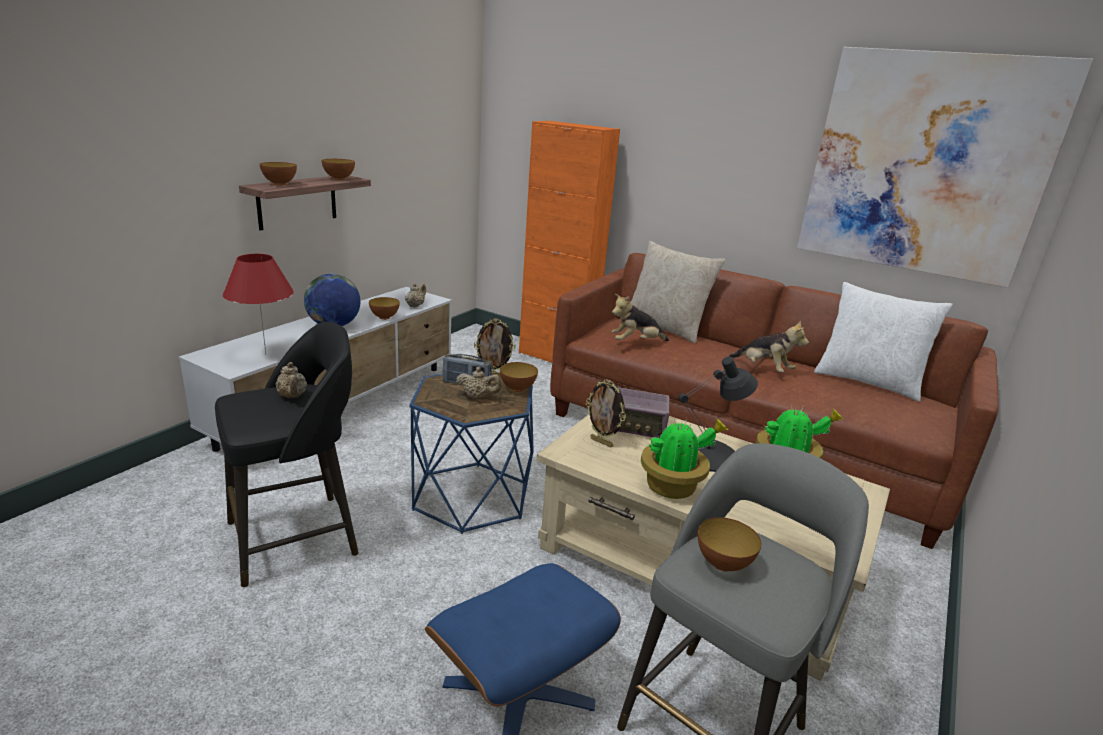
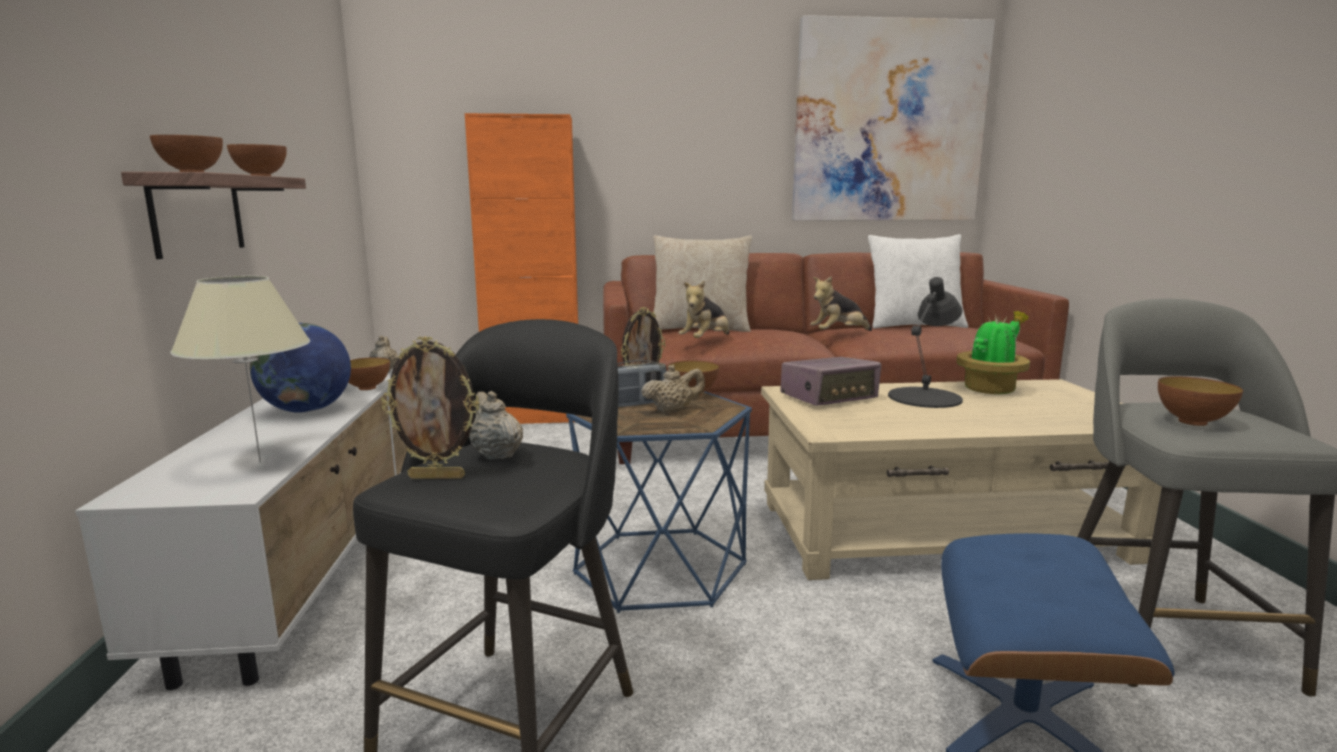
camera: 35 degrees left, 10 degrees down
(265, 354) = (259, 462): red table lamp -> beige table lamp
(292, 396) = (496, 455): beige teapot -> beige teapot turned 150 degrees counterclockwise
(602, 442) = (837, 416): picture frame -> picture frame (437, 477)
(673, 487) = (961, 424): potted plant -> none
(764, 369) = (838, 334): plush toy -> plush toy turned 150 degrees clockwise

